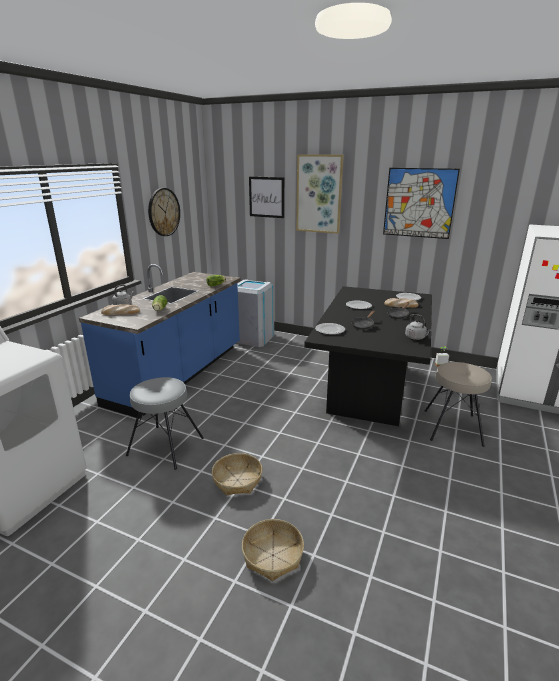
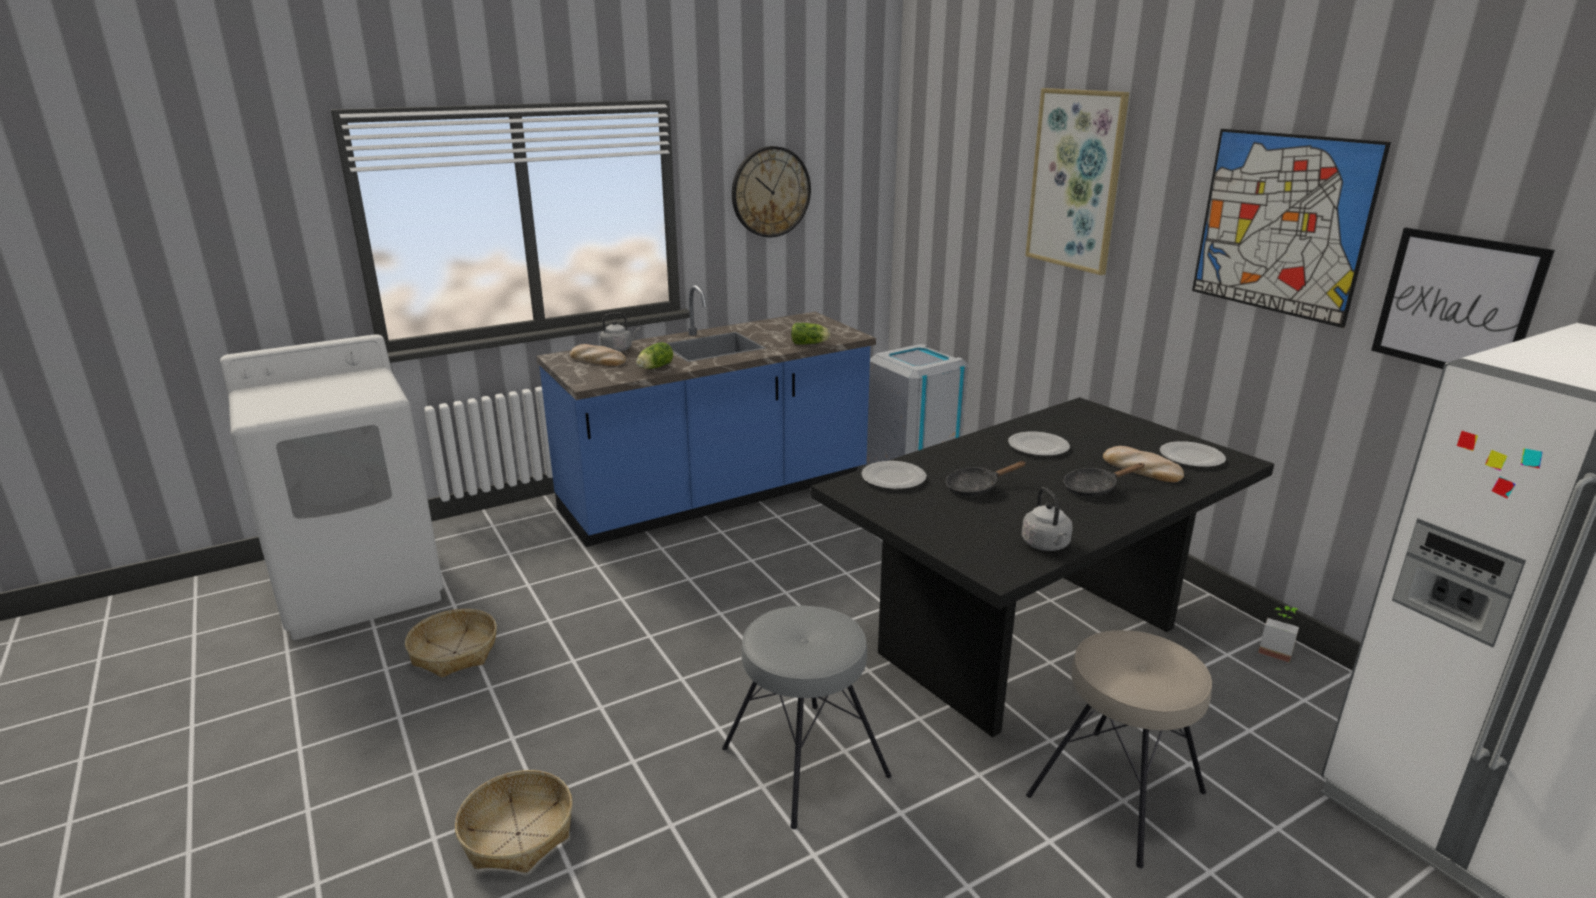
camera: 35 degrees right, 0 degrees up
(165, 447) = (570, 604): grey stool -> grey stool (803, 763)
(237, 480) = (604, 698): basket -> basket (455, 653)
(266, 197) = (985, 177): picture -> picture (1456, 304)

